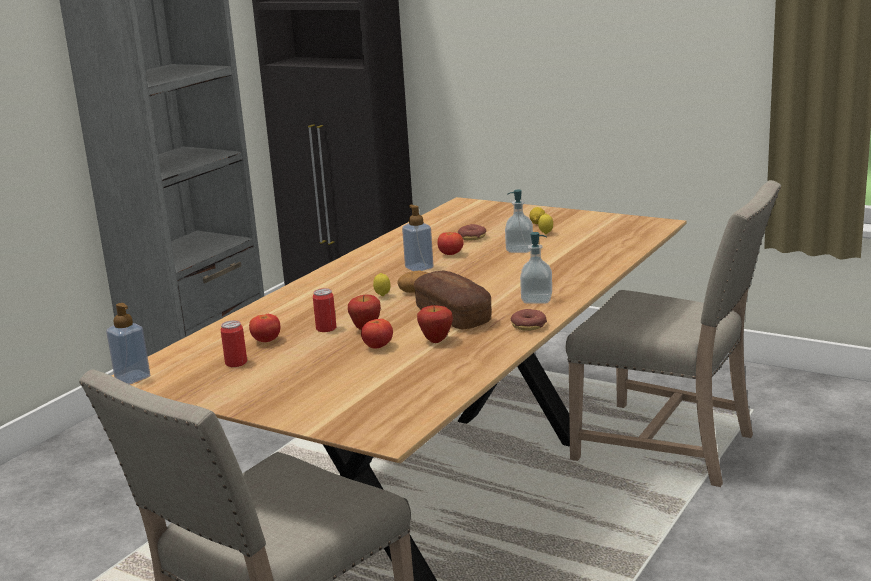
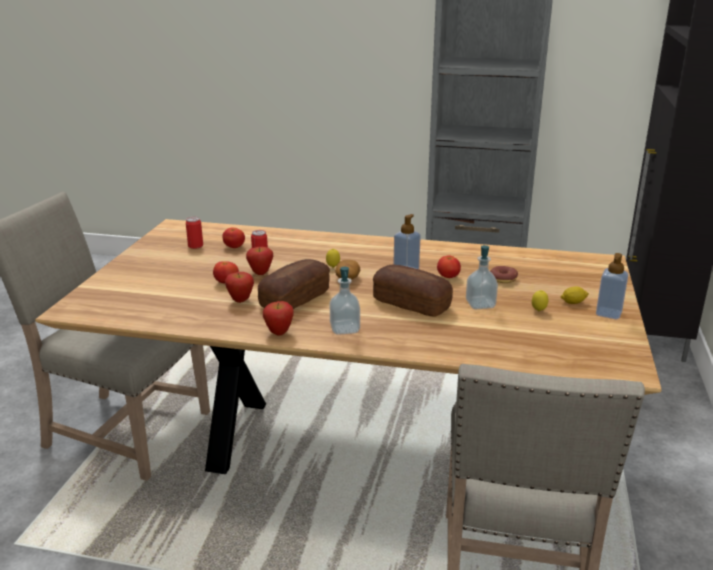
camera: 70 degrees right, 5 degrees up
(132, 378) = (172, 225): soap dispenser -> soap dispenser (608, 313)
(500, 272) = (411, 304): none -> bread
(528, 326) = (279, 333): donut -> apple

